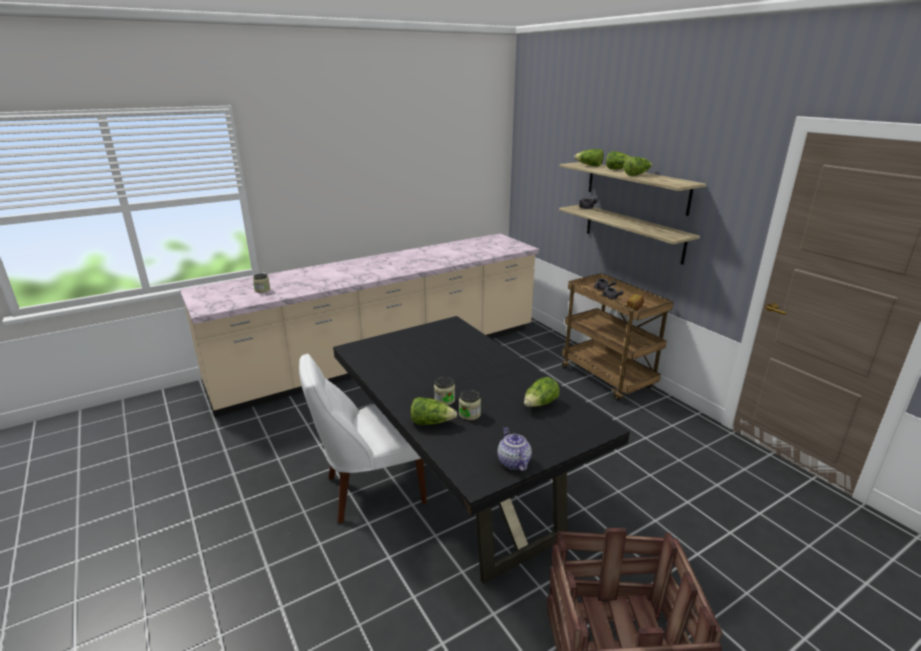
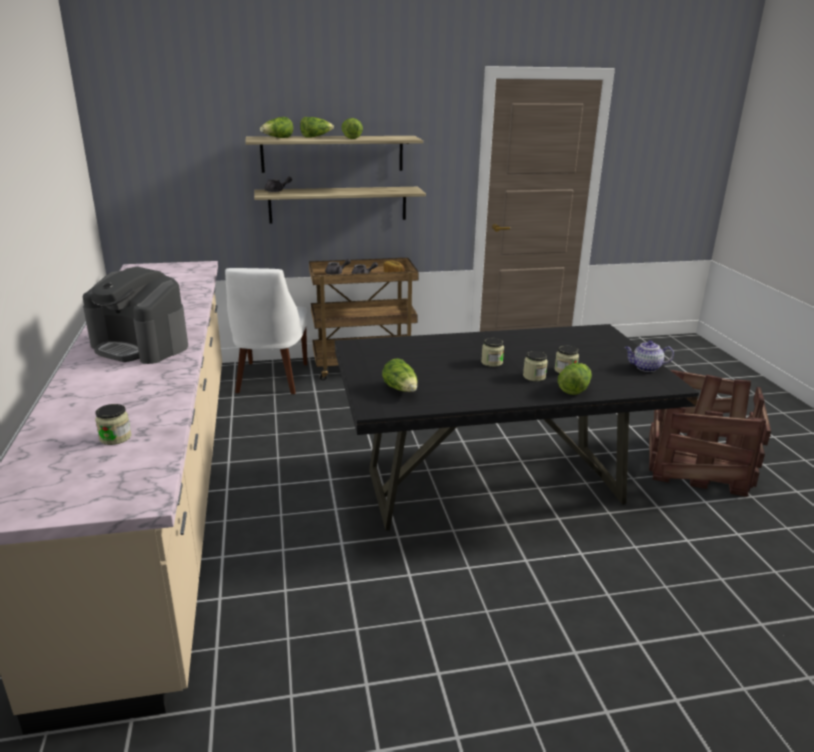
camera: 70 degrees left, 0 degrees up
(370, 490) = (469, 550): white chair -> white chair (270, 380)
(373, 268) = (141, 346): none -> coffee machine
(461, 377) = (491, 362): none -> jar
(540, 404) = (558, 342): lettuce -> lettuce (401, 389)

